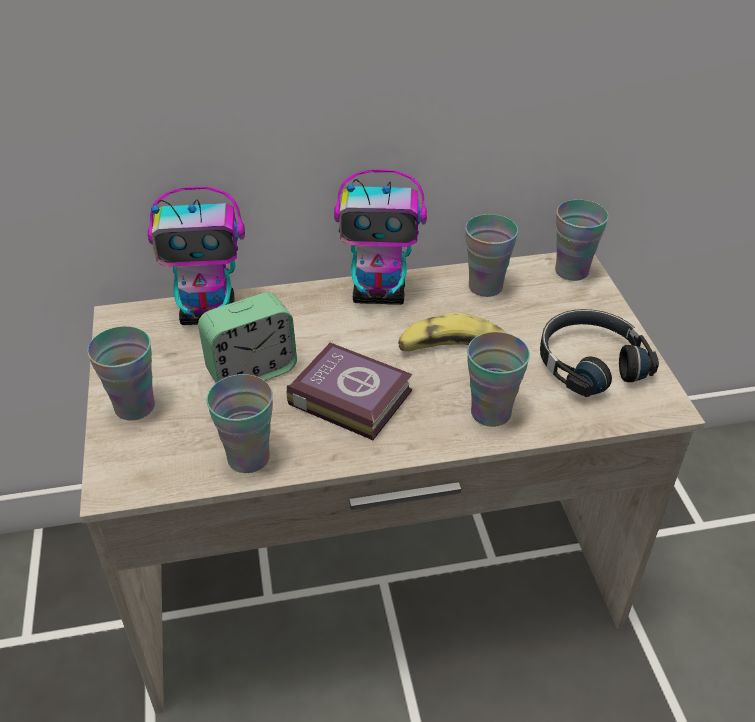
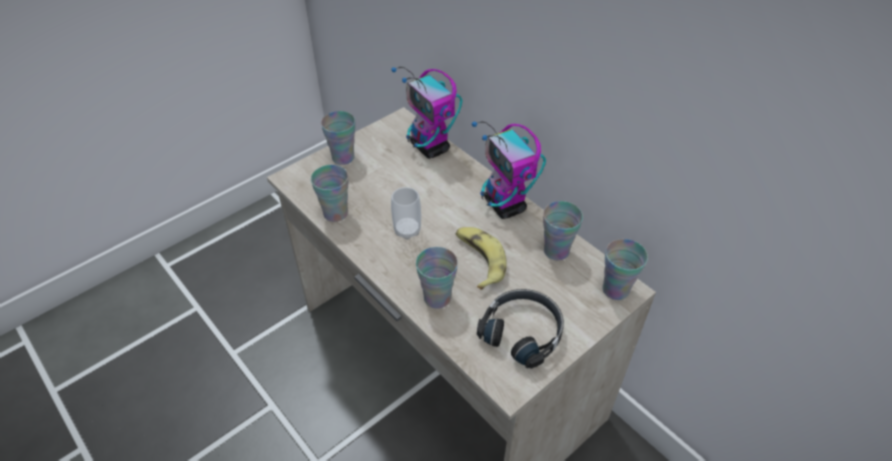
camera: 60 degrees right, 5 degrees up
(252, 371) = (398, 185): alarm clock -> none
(349, 395) = (407, 230): book -> cup

